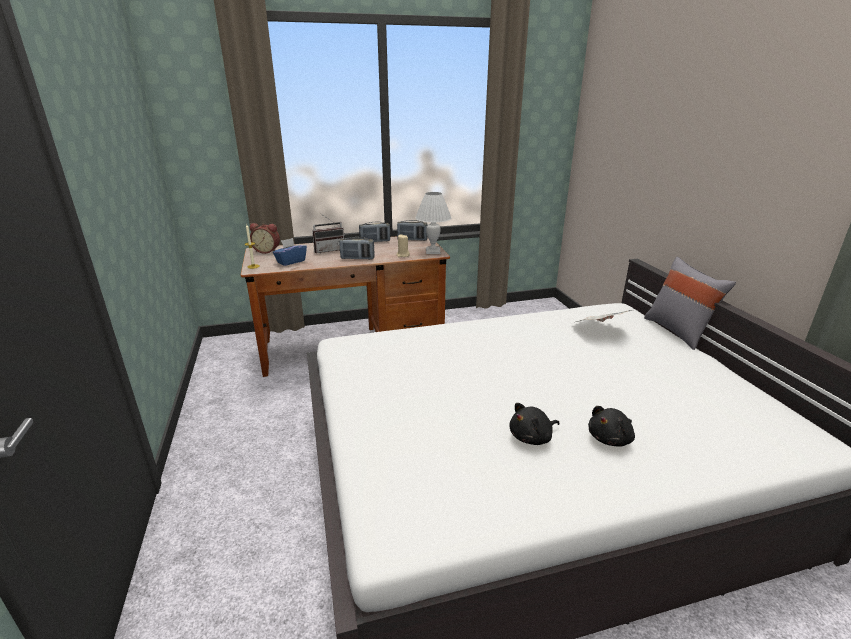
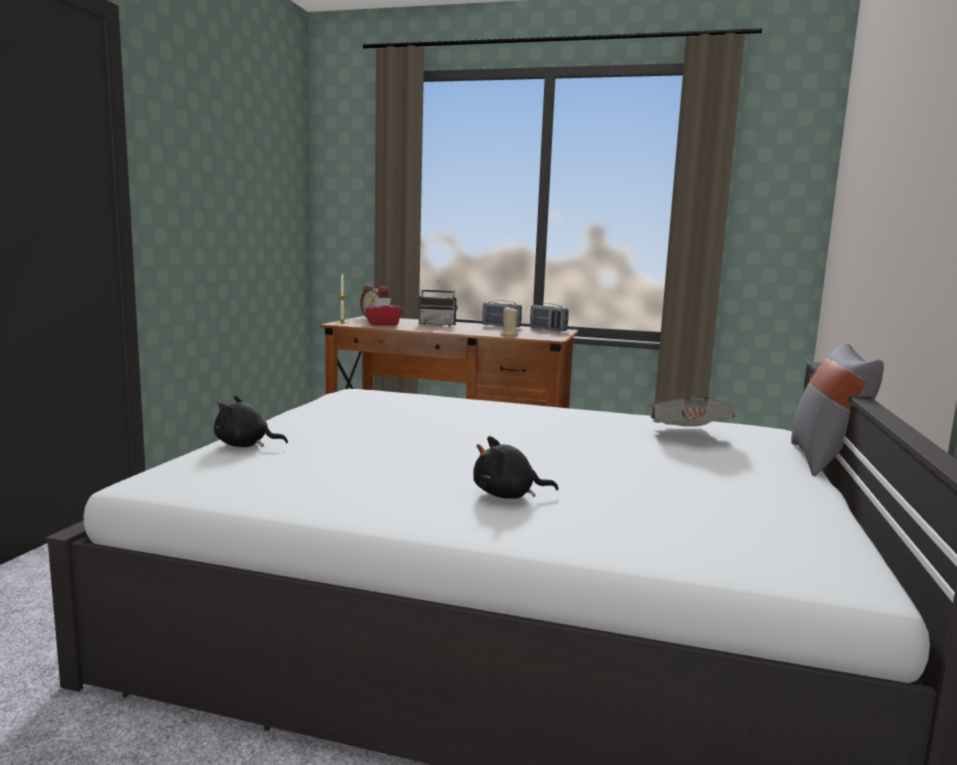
camera: 30 degrees right, 15 degrees down
(291, 261) = (383, 324): blue tissue box -> red tissue box
(357, 258) = (453, 330): radio -> none
(433, 251) = (551, 337): white table lamp -> none
(532, 437) = (415, 473): black plush toy -> black plush toy (245, 445)

